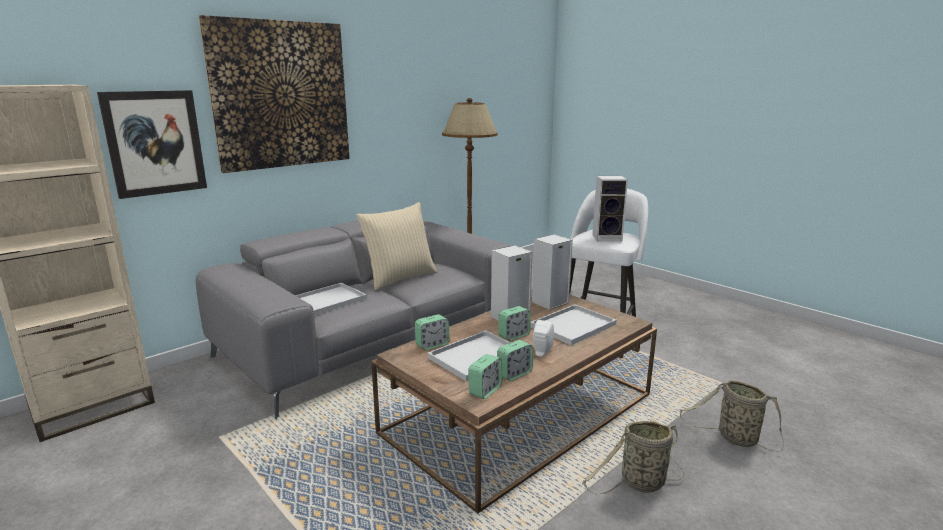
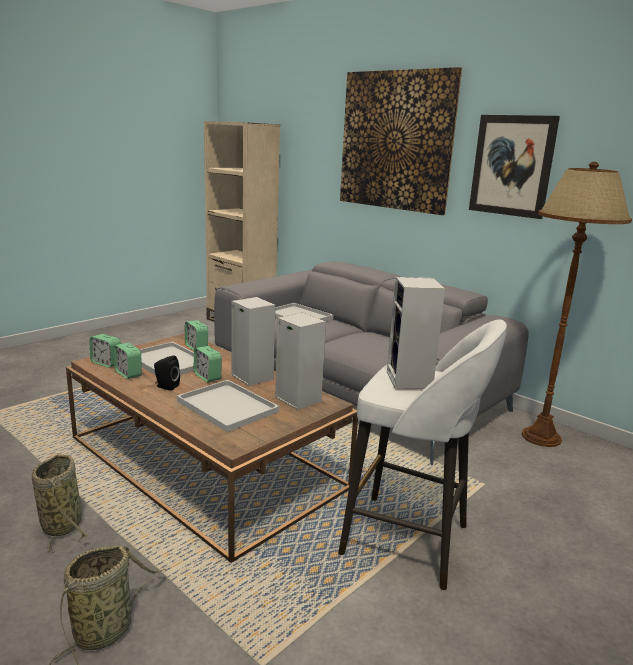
camera: 85 degrees right, 0 degrees up
(155, 143) = (311, 169): picture -> picture (512, 166)
(399, 278) = (364, 336): beige pillow -> none
(541, 352) = (166, 386): white speaker -> black speaker

